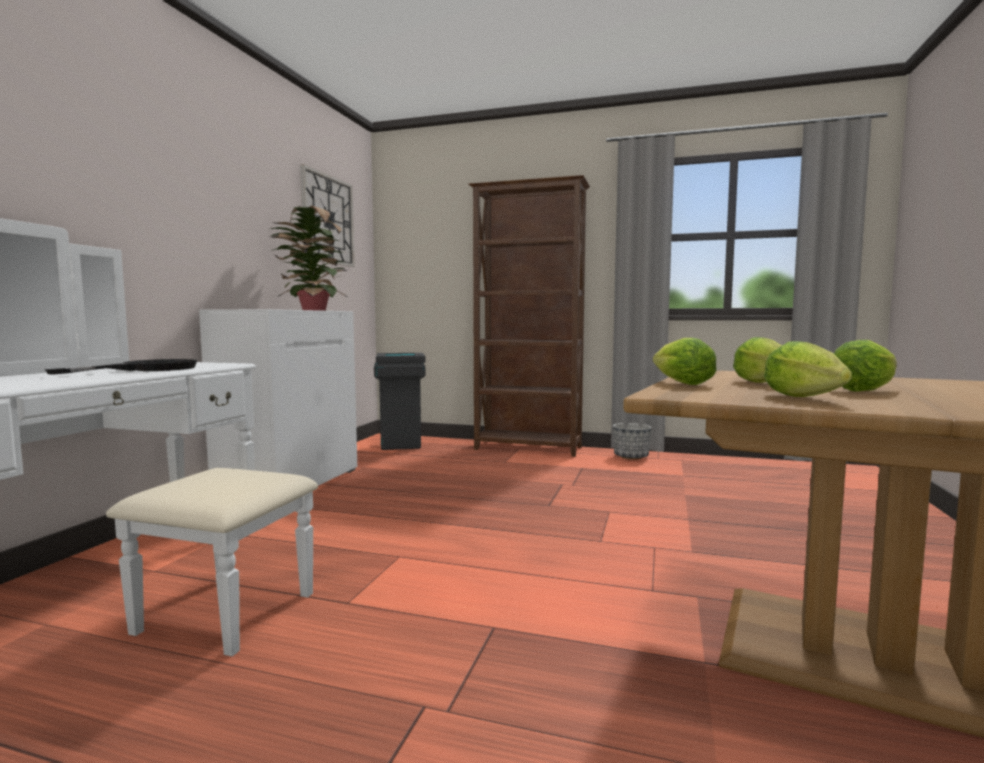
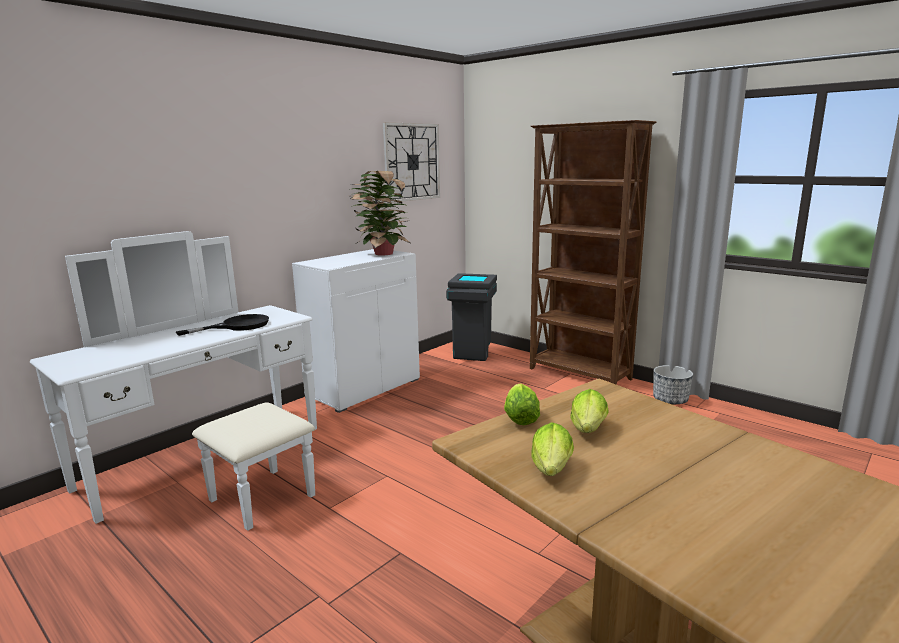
camera: 25 degrees right, 10 degrees up
(865, 390) = (640, 463): lettuce -> none

